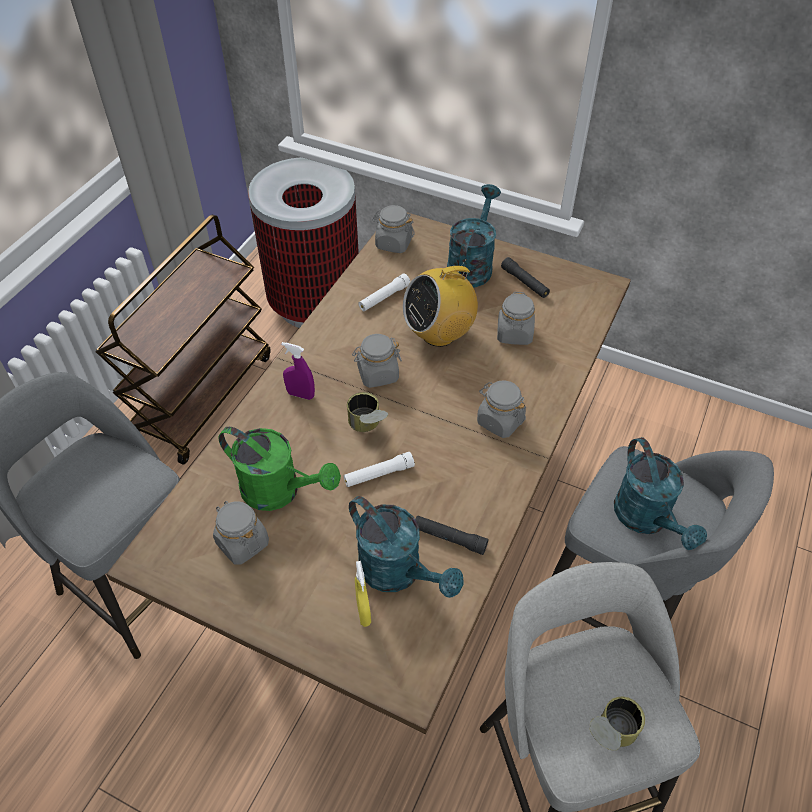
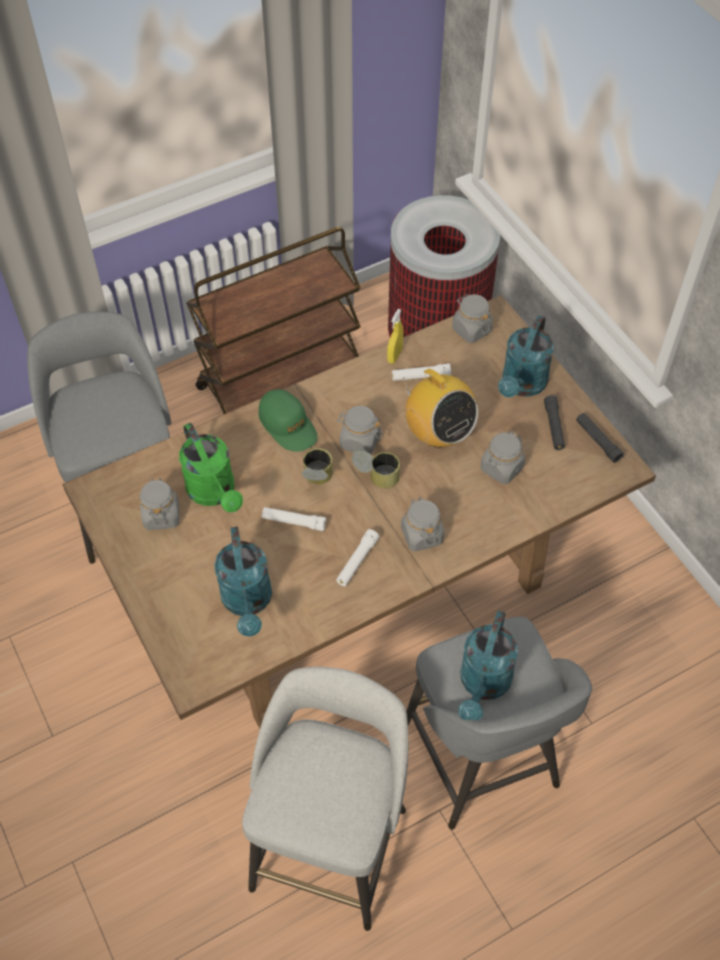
camera: 35 degrees right, 5 degrees up
(300, 394) = (288, 425): purple spray bottle -> green cap
(363, 612) = (202, 614): yellow spray bottle -> yellow spray bottle (394, 356)
(439, 333) = (438, 433): radio -> radio turned 135 degrees counterclockwise
(449, 538) = (304, 600): black flashlight -> black flashlight (597, 441)
(466, 475) = (357, 561): none -> white flashlight
(471, 265) = (521, 385): turquoise watering can -> turquoise watering can turned 150 degrees clockwise
(609, 734) = (310, 809): can -> can (375, 477)

